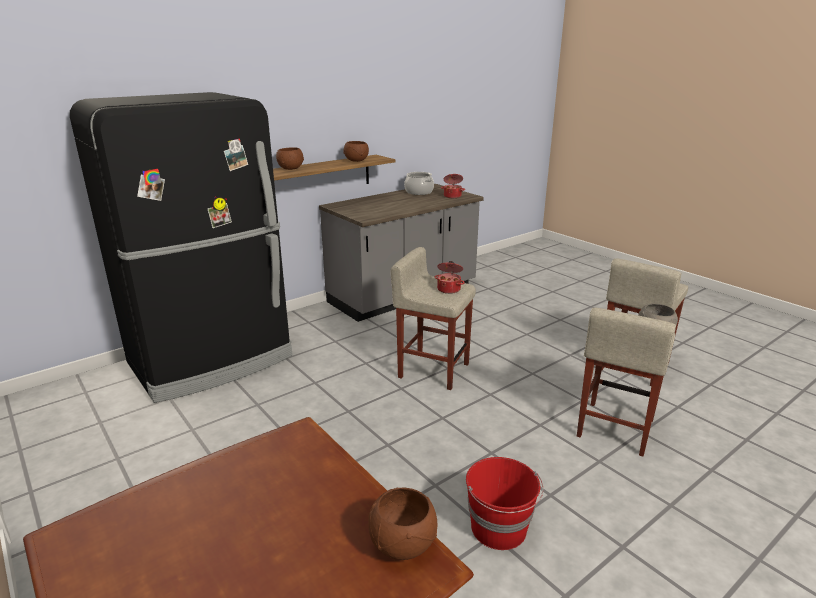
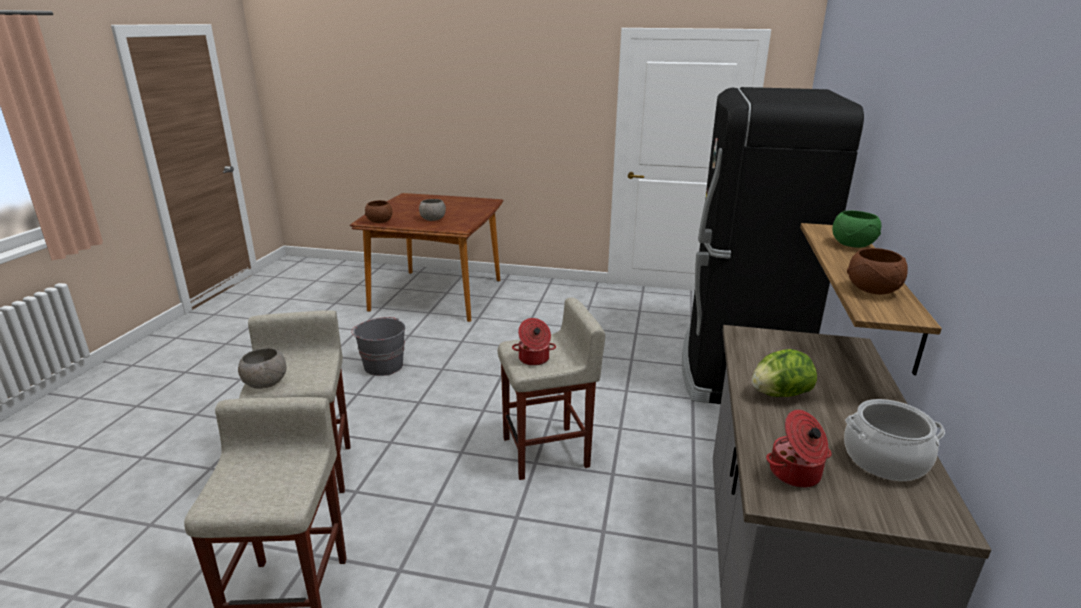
camera: 140 degrees right, 0 degrees up
(291, 168) = (853, 245): brown bowl -> green bowl
(296, 494) = (433, 219): none -> grey bowl
(409, 205) = (779, 394): none -> lettuce
(499, 529) = (382, 365): red bucket -> grey bucket

